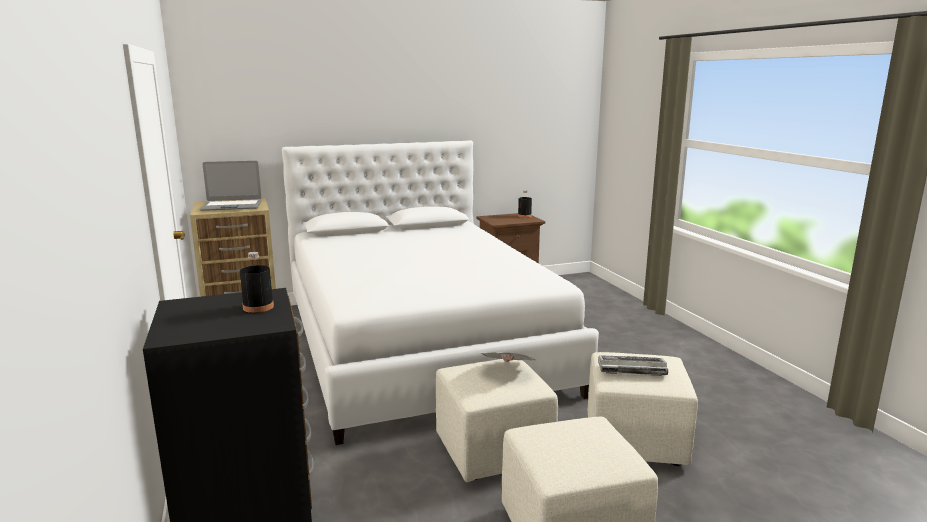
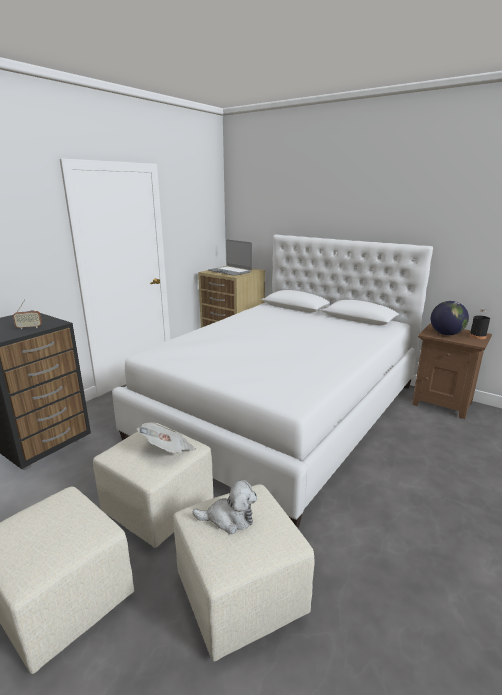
camera: 55 degrees right, 5 degrees up
(258, 307) = (29, 327): black bottle -> radio
(505, 220) = (446, 334): none -> globe
(630, 369) = (229, 518): keyboard -> plush toy

